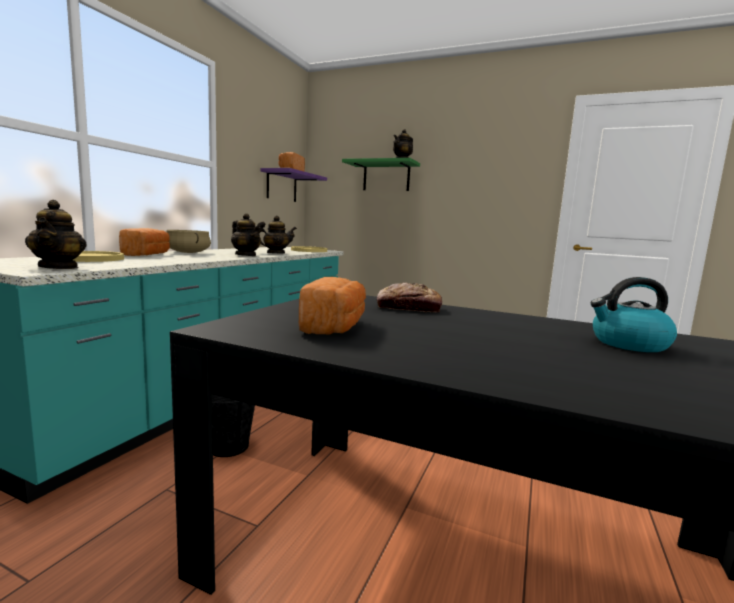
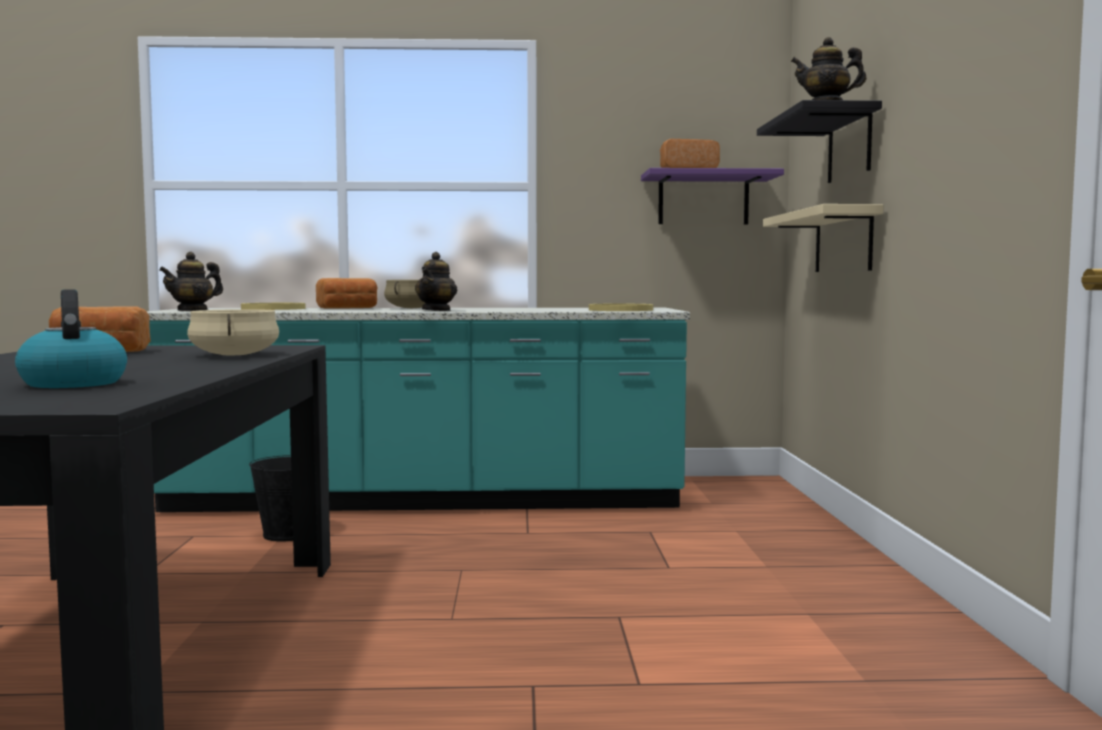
camera: 65 degrees right, 5 degrees down
(275, 253) = (506, 310): teapot -> none
(380, 218) = (843, 241): none -> beige shelf
(386, 177) = (849, 146): green shelf -> black shelf
(408, 308) = (233, 355): bread -> beige cooking pot

